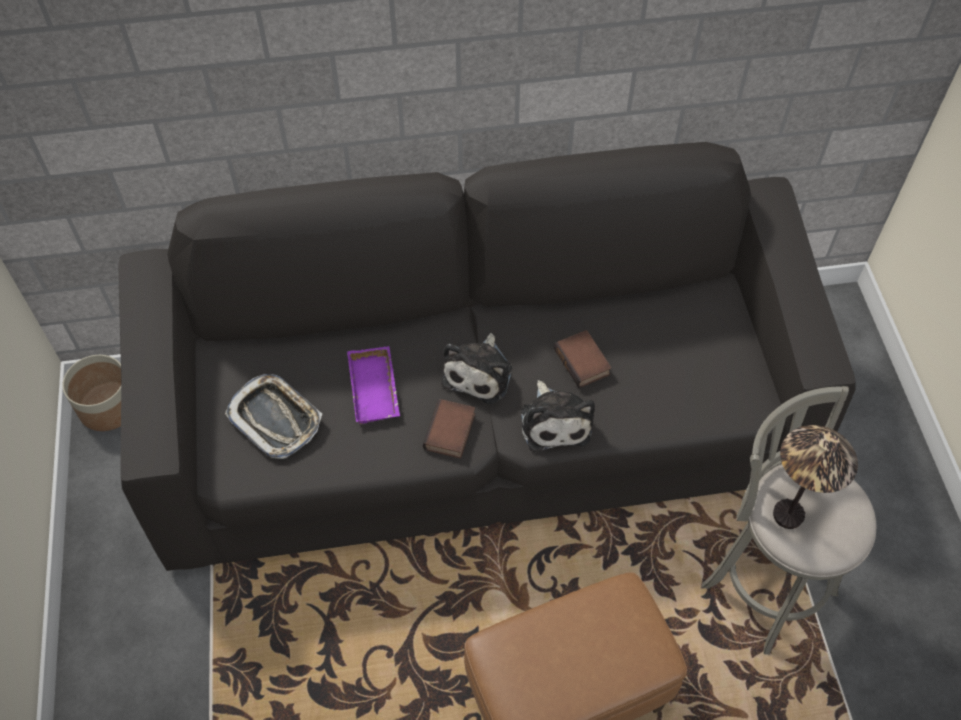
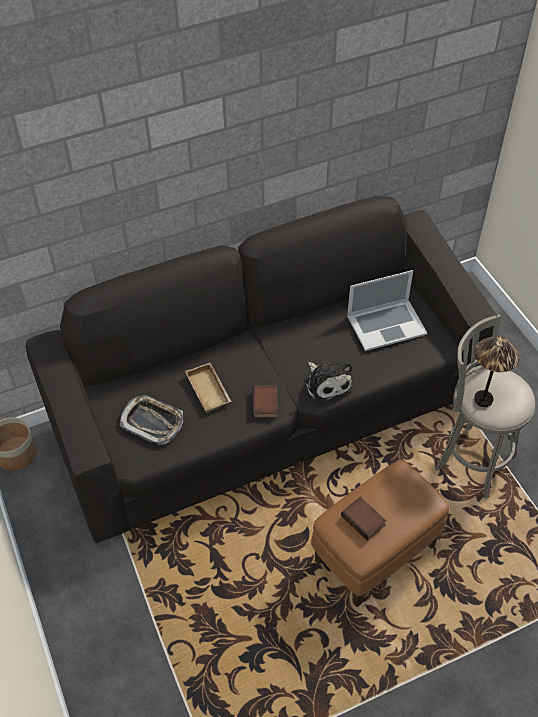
camera: 15 degrees left, 5 degrees down
(376, 389) = (210, 390): purple tray -> beige tray
(480, 373) = (271, 366): plush toy -> none
(583, 362) = (332, 345): book -> book (364, 520)
(678, 347) = (386, 324): none -> laptop

